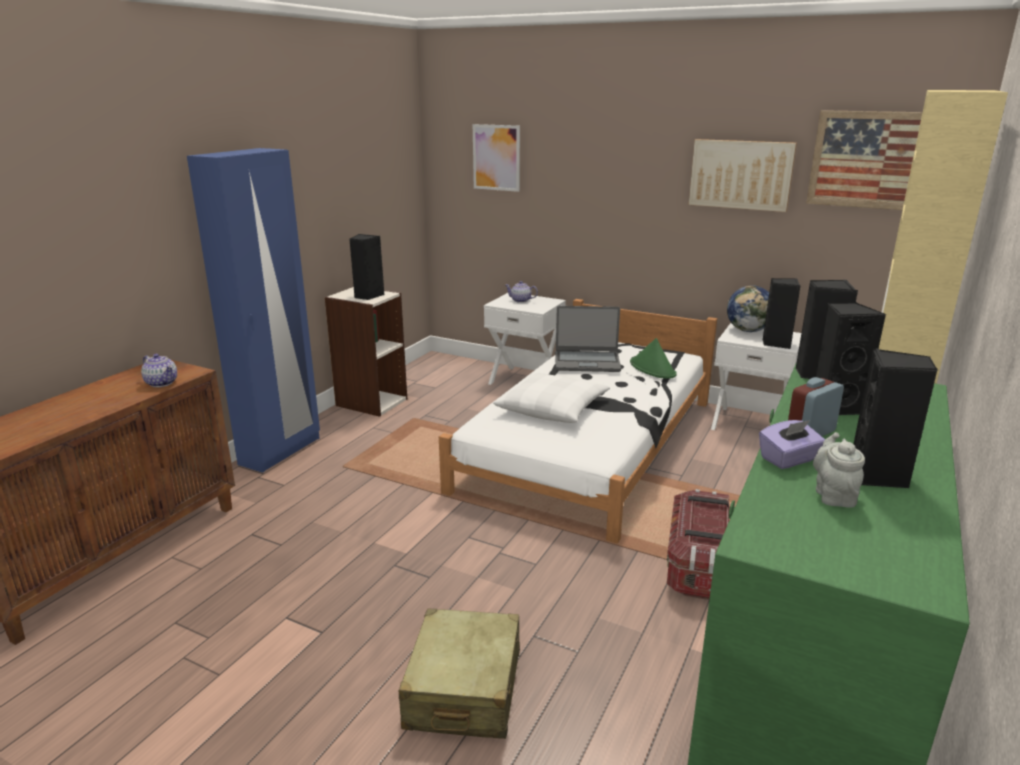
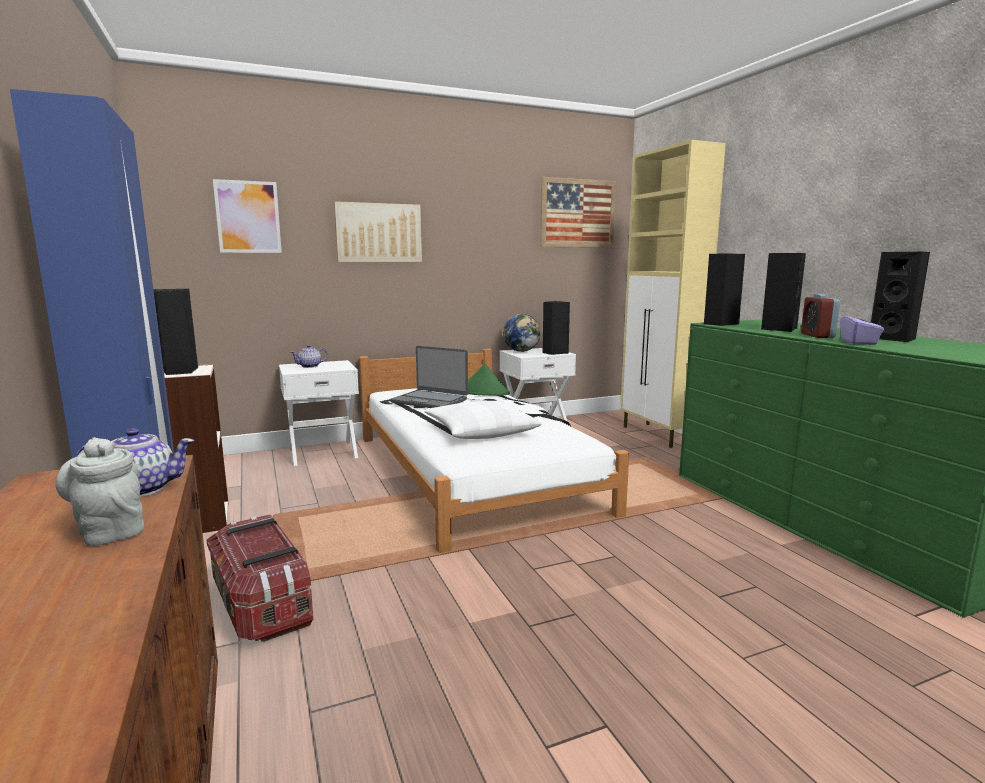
camera: 50 degrees left, 10 degrees down
(464, 689) = (777, 662): beige suitcase -> none
(587, 362) = (430, 401): laptop -> laptop turned 75 degrees clockwise
(697, 564) = (682, 503): storage box -> storage box (261, 604)
(741, 174) = (492, 227): picture -> picture (378, 233)
(833, 495) = (921, 346): grey teapot -> grey teapot (109, 530)

